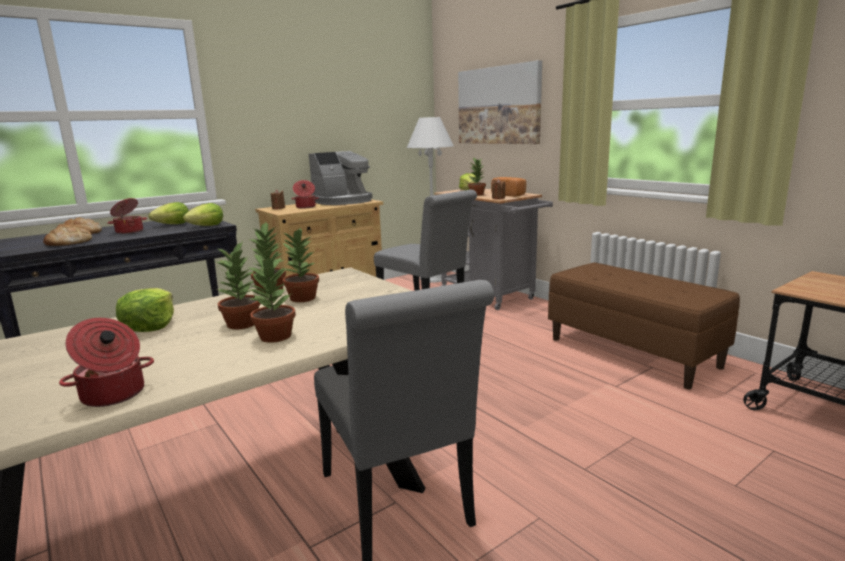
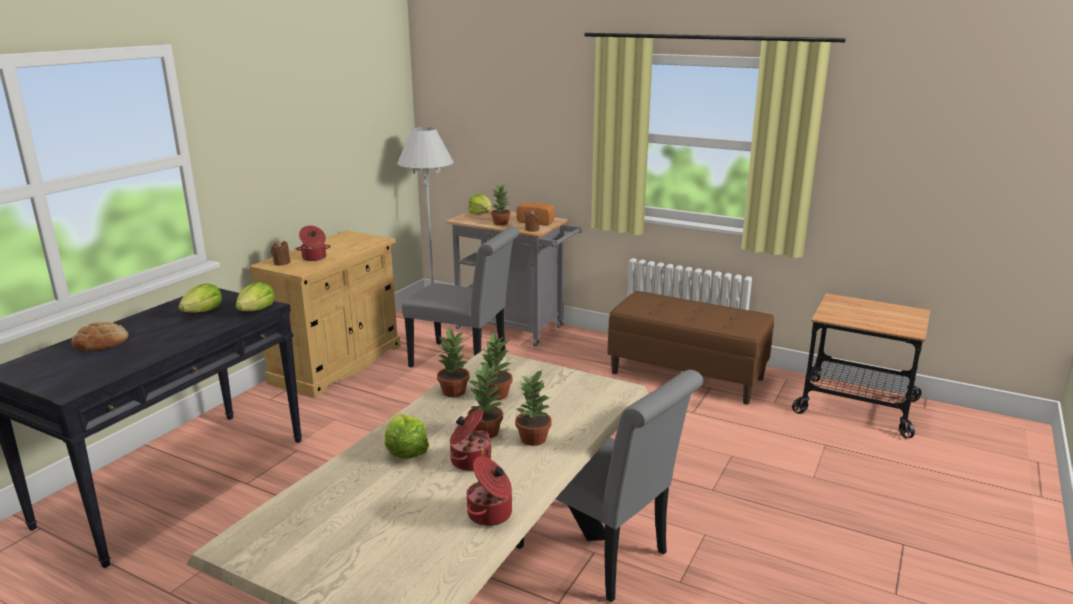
camera: 25 degrees left, 5 degrees up
(68, 242) = (122, 360): bread -> none
(129, 231) = (167, 331): cooking pot -> cooking pot (469, 460)
(343, 201) = (345, 242): coffee machine -> none
(498, 105) = (508, 119): picture -> none

